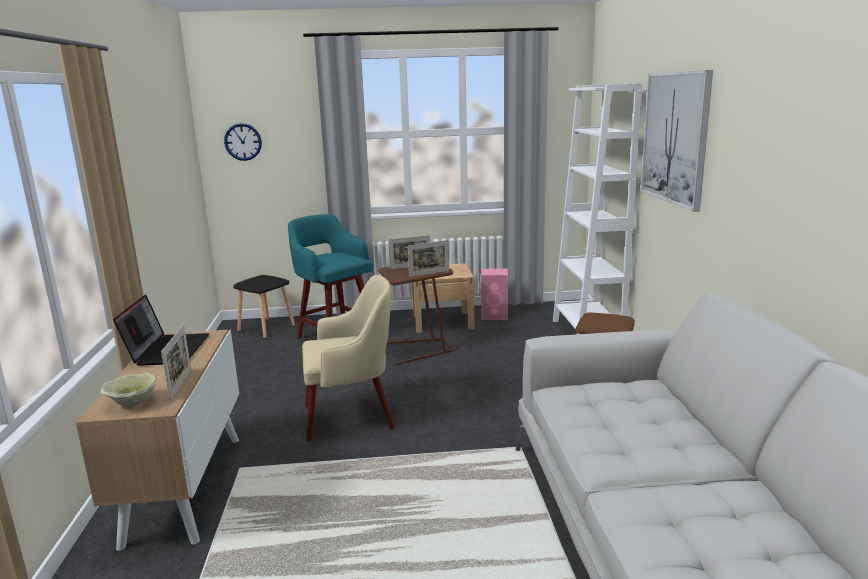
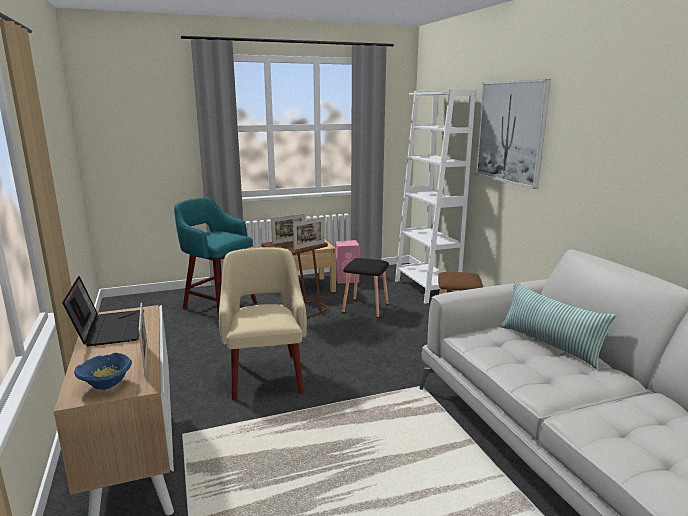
camera: 15 degrees left, 0 degrees up
(131, 403) = (105, 384): beige bowl -> blue bowl
(243, 142) = (121, 132): wall clock -> none
(267, 328) = (150, 302): black stool -> black stool (366, 308)
(351, 416) = (265, 375): beige armchair -> beige armchair turned 75 degrees counterclockwise
(655, 408) = (549, 344): none -> pillow

